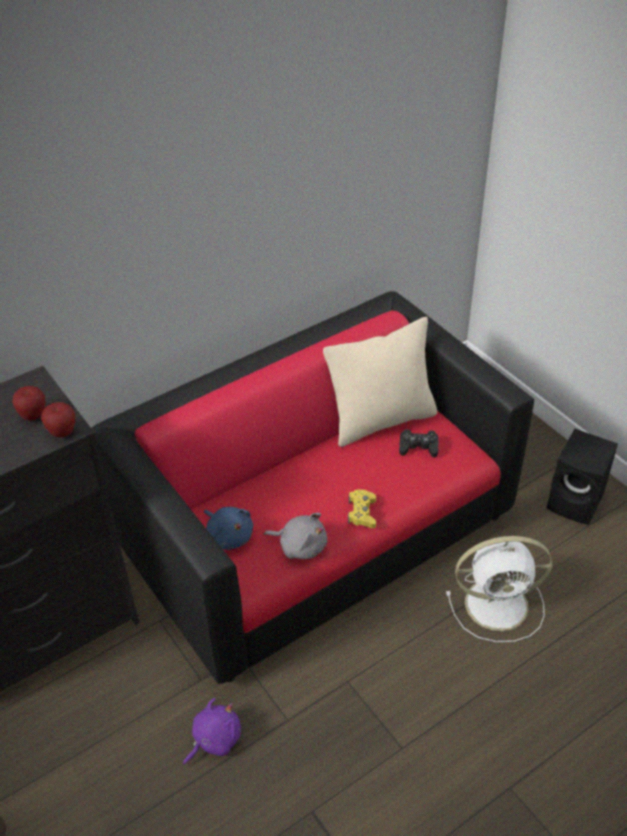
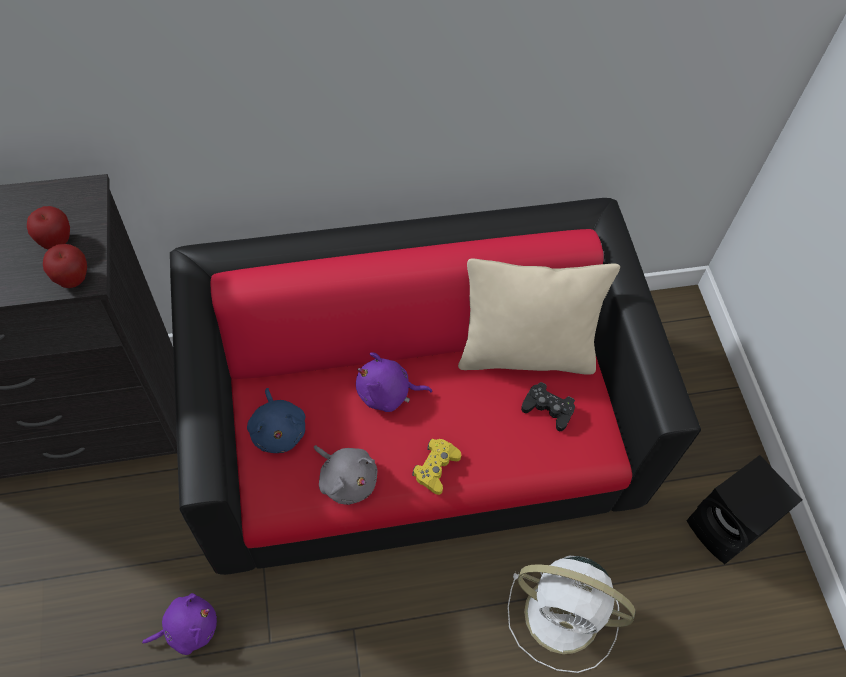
camera: 20 degrees right, 15 degrees up
(297, 481) = (387, 393): none -> purple plush toy

